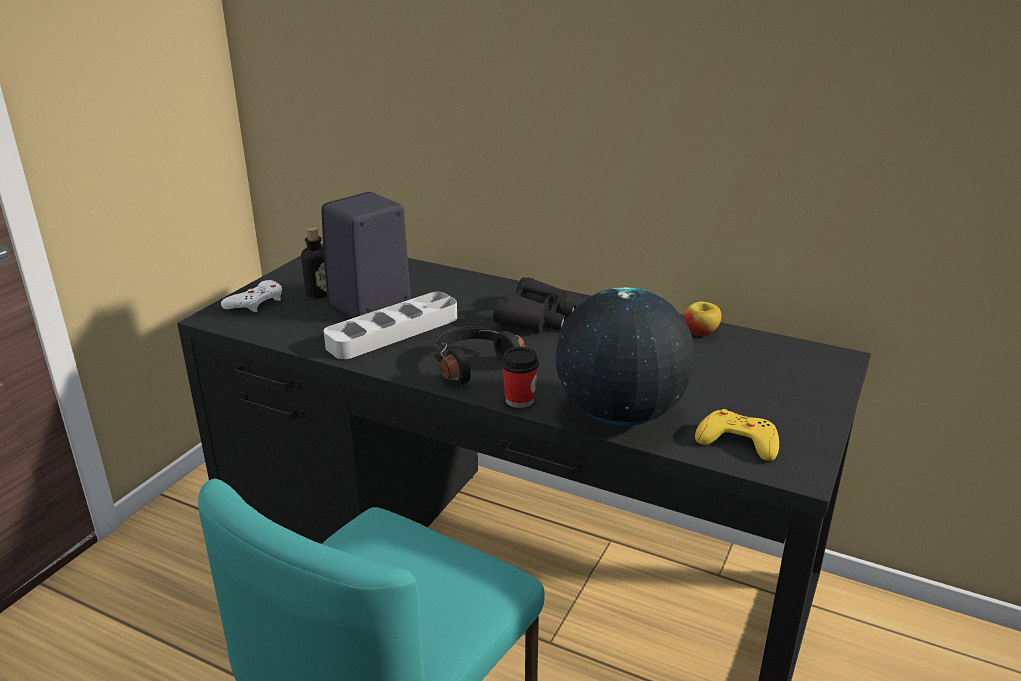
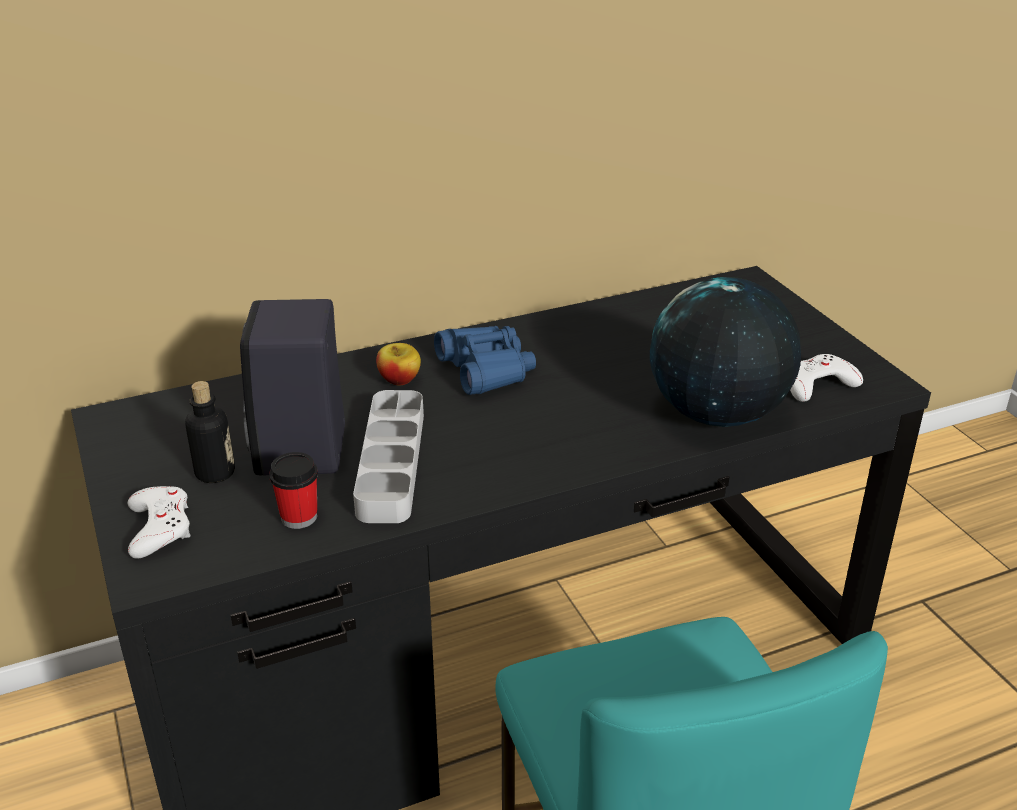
camera: 50 degrees left, 5 degrees up
(472, 364) = (528, 446): black headphones -> none
(519, 400) = (631, 452): cup -> cup (299, 517)
(536, 317) = (486, 370): black binoculars -> blue binoculars
(701, 332) = (630, 309): apple -> apple (399, 379)
(737, 441) = (817, 384): yellow game controller -> white game controller

